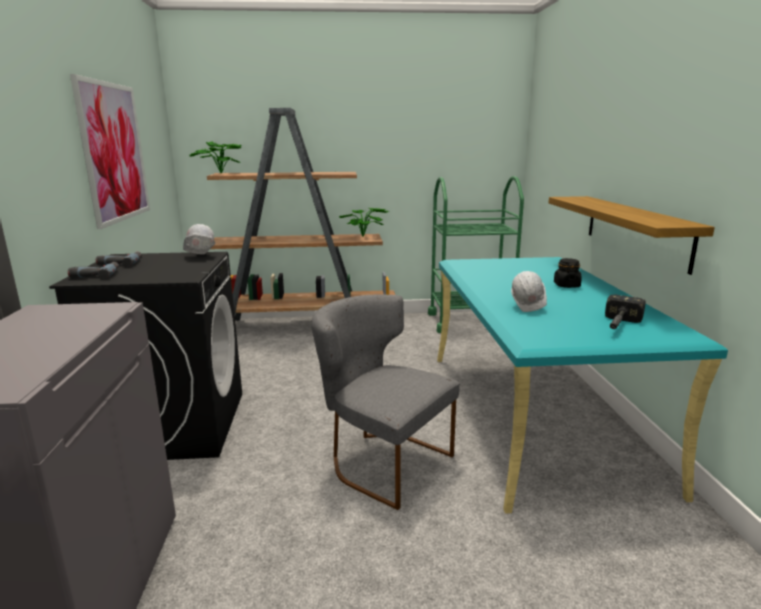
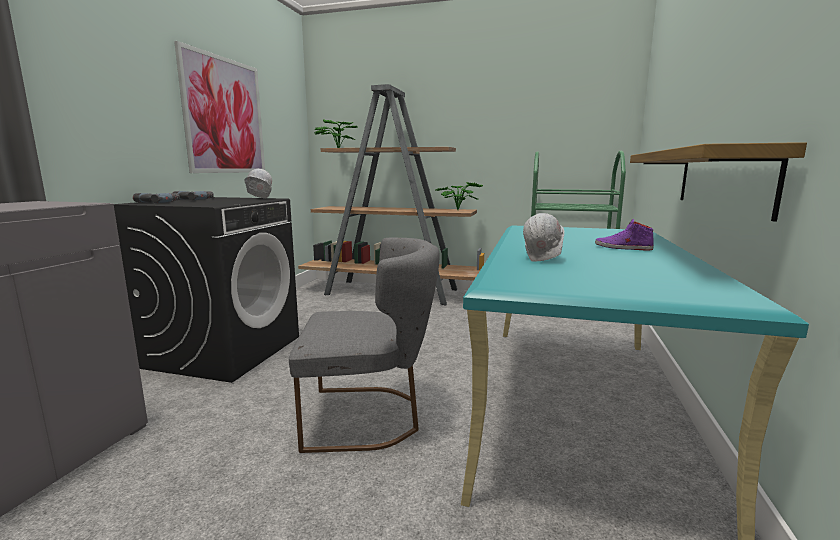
camera: 20 degrees right, 5 degrees down
(382, 461) = (370, 416): grey chair -> grey chair turned 120 degrees clockwise
(566, 285) = (623, 248): black jar -> purple shoe
(618, 326) = (642, 281): hammer -> none

